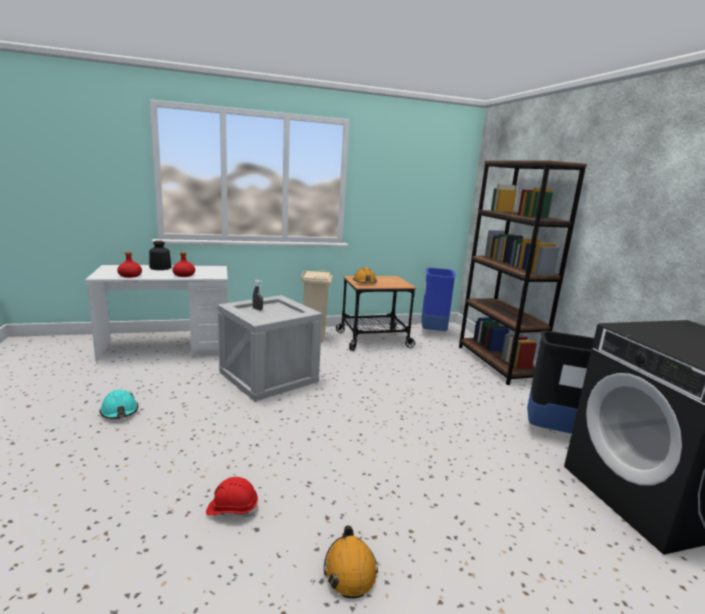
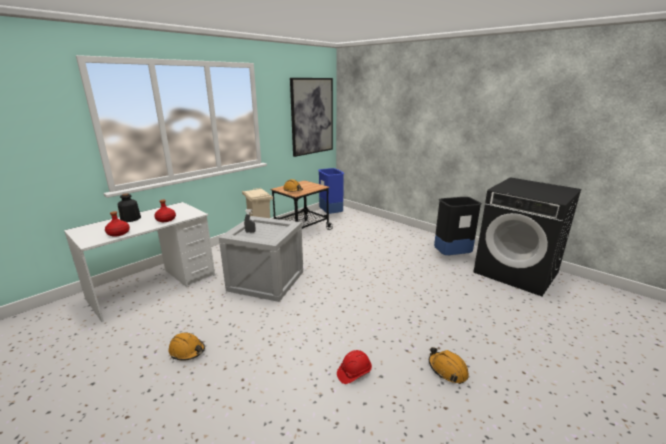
camera: 30 degrees left, 5 degrees up
(119, 411) = (187, 351): turquoise hard hat -> orange hard hat
(430, 195) = (312, 116): none -> picture
(497, 363) = (386, 224): brown bookcase -> none

